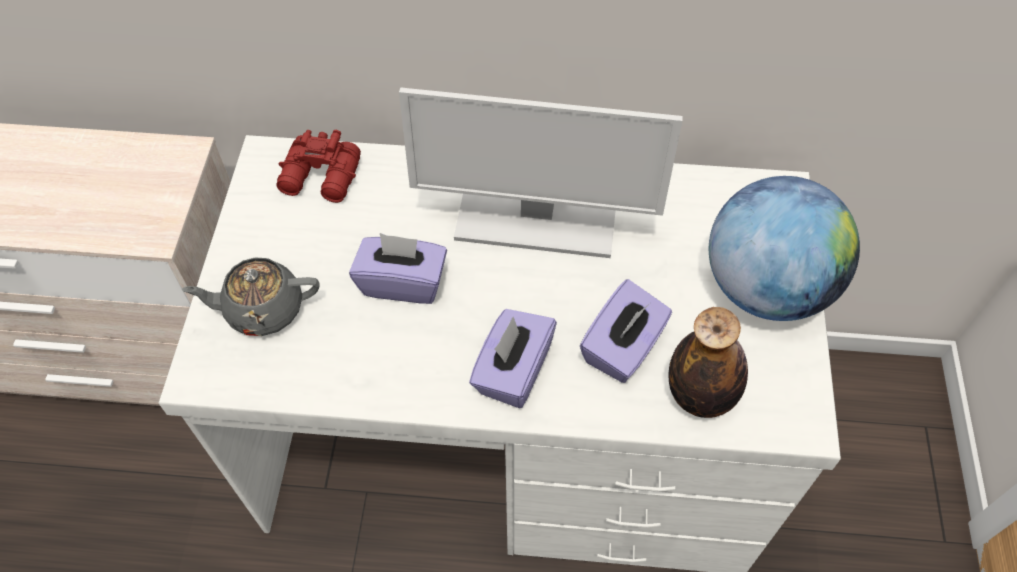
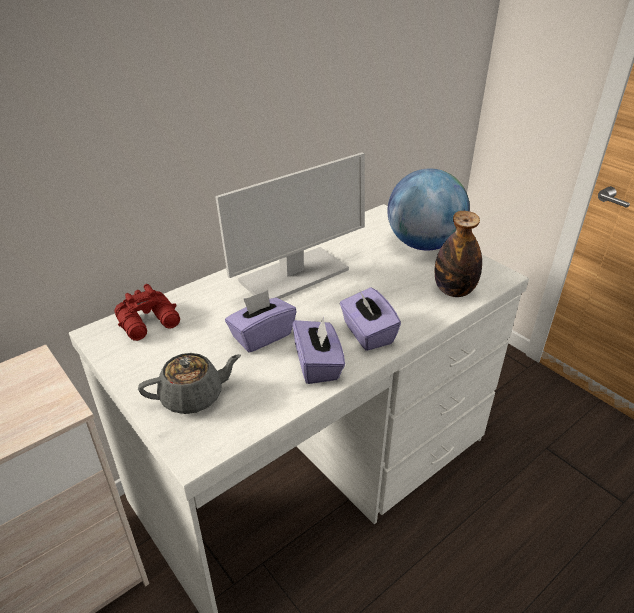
camera: 45 degrees left, 20 degrees down
(263, 309) = (193, 396): grey teapot -> grey teapot turned 150 degrees counterclockwise
(623, 348) = (401, 295): purple tissue box -> purple tissue box (318, 365)

